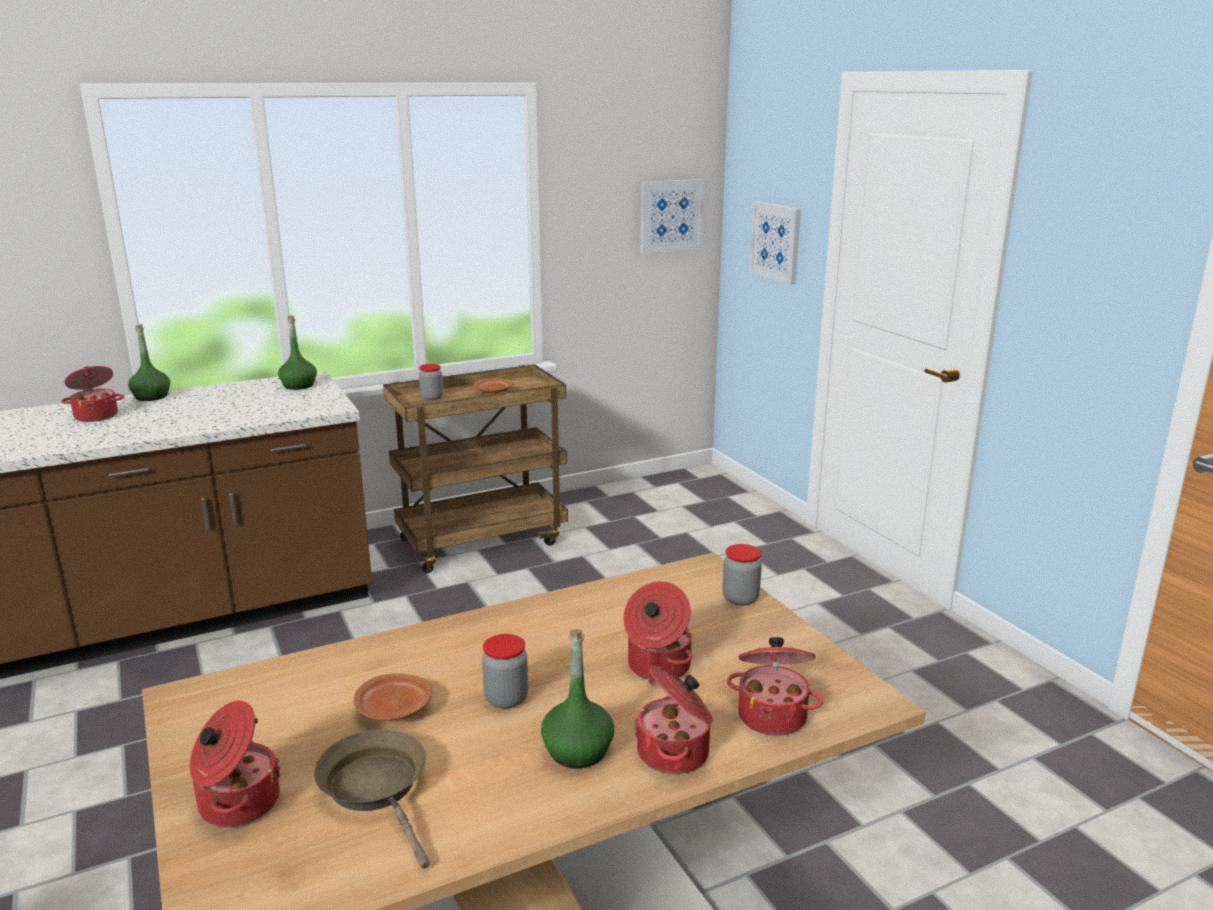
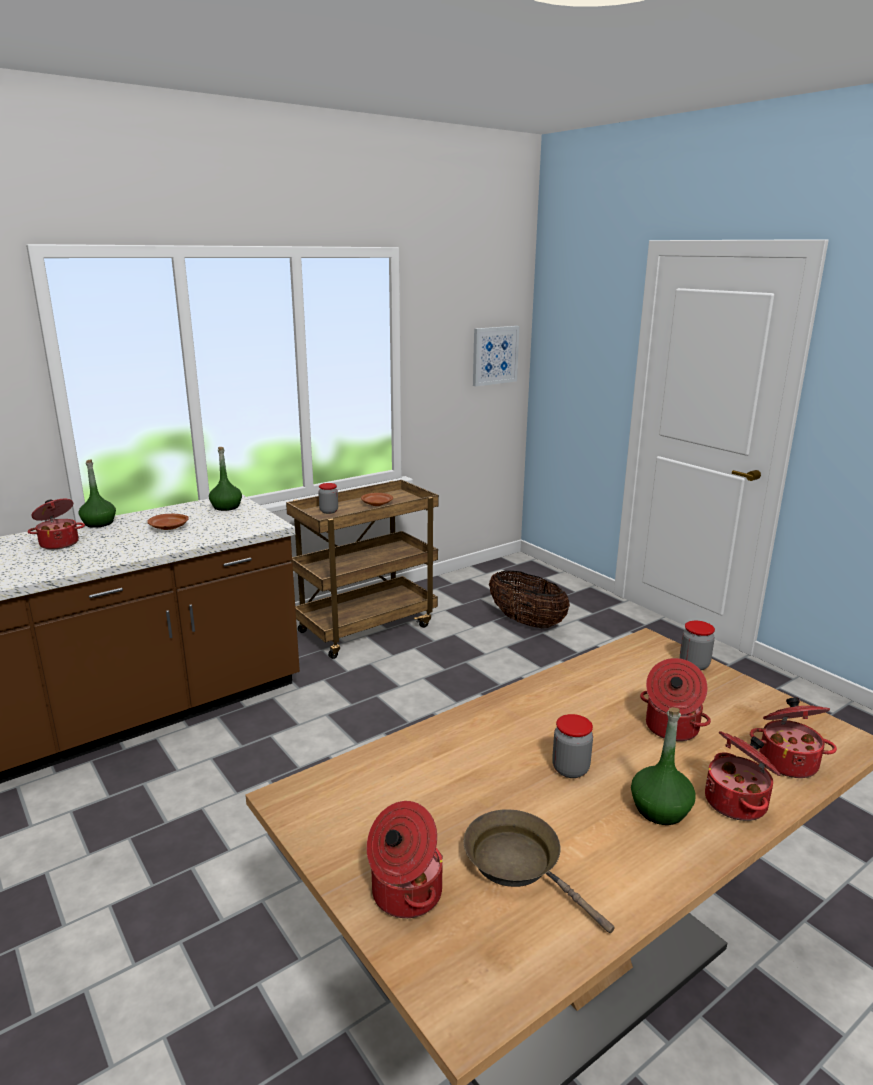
camera: 10 degrees left, 0 degrees up
(394, 709) = (484, 789): brown plate -> brown plate (169, 527)
(677, 548) = (526, 622): none -> basket
(776, 241) = (584, 374): picture -> none

